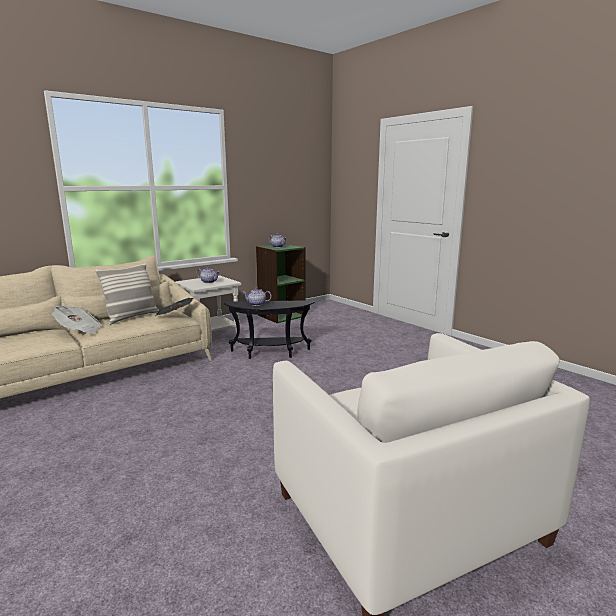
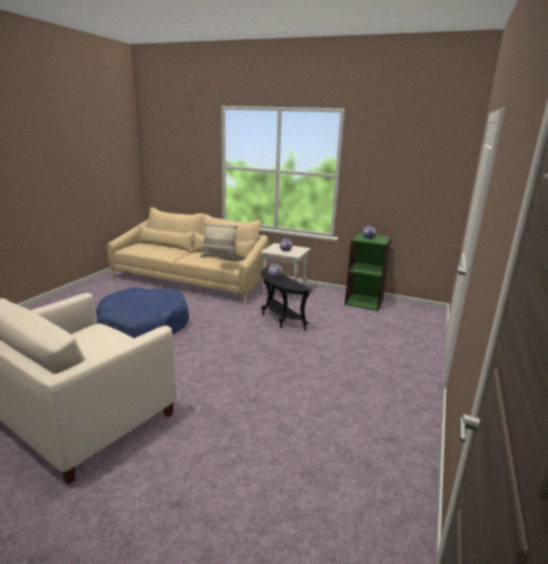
camera: 60 degrees right, 5 degrees up
(79, 330) = (185, 254): newspaper -> none
(172, 433) = (144, 324): none -> blue dog bed

